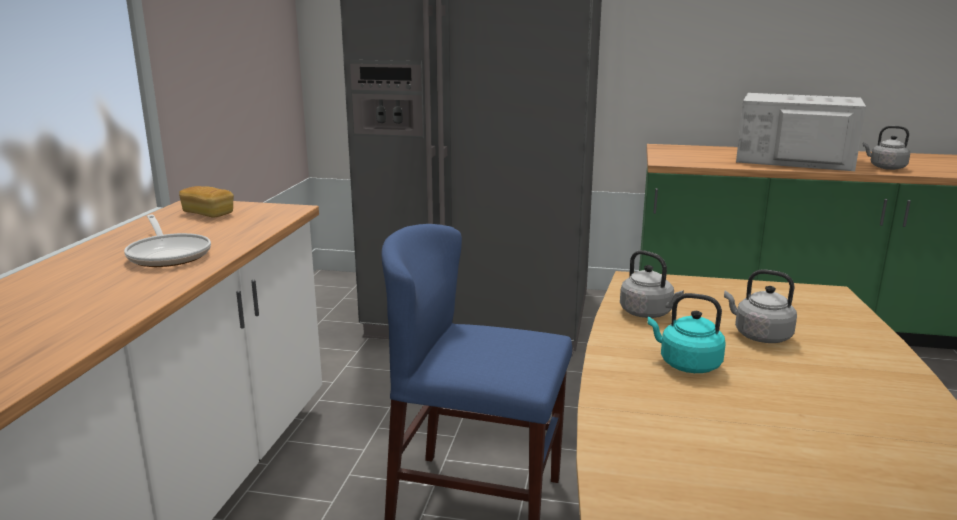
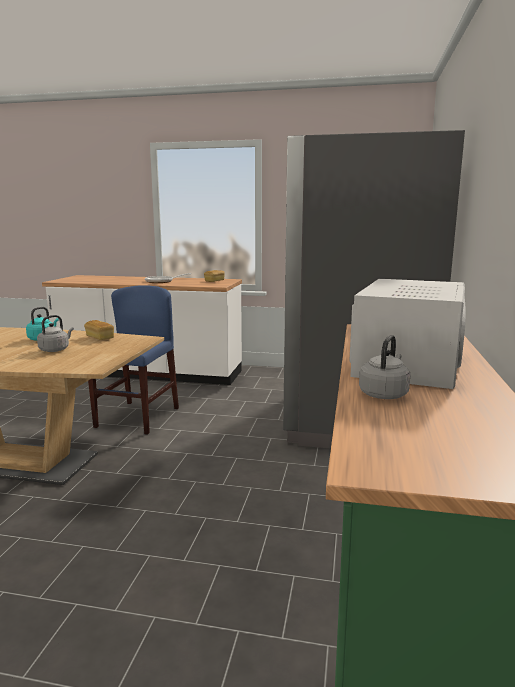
camera: 90 degrees right, 5 degrees down
(648, 313) = (100, 337): grey kettle -> bread

